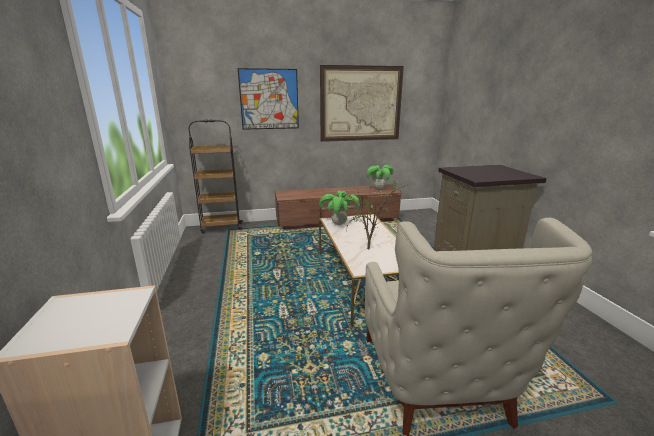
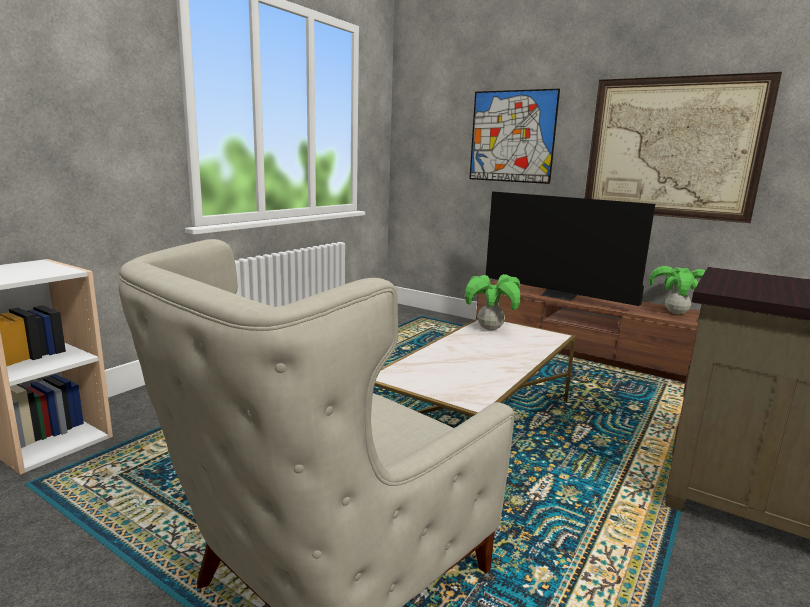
camera: 45 degrees right, 5 degrees down
(221, 228) = (417, 313): brown cart -> none
(323, 194) = (559, 296): none -> television
(371, 248) = (461, 364): potted plant -> none

